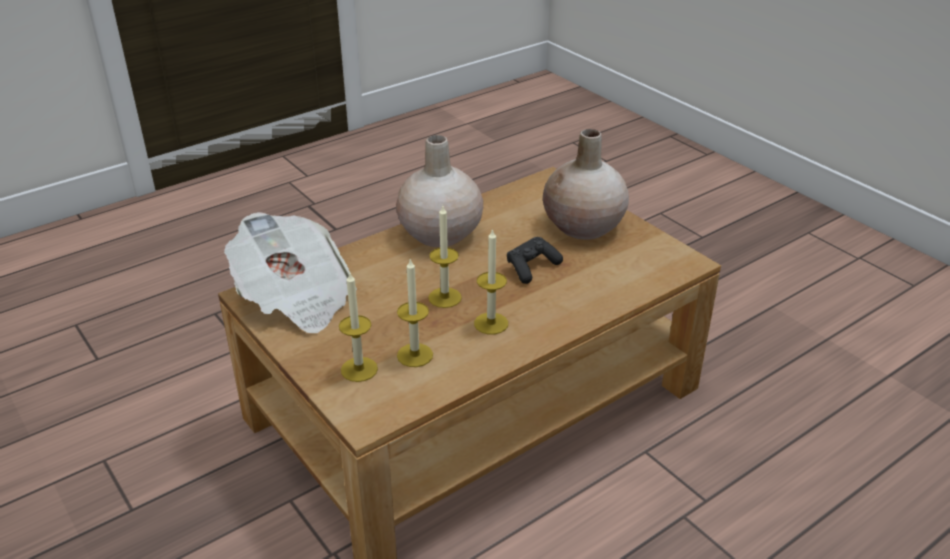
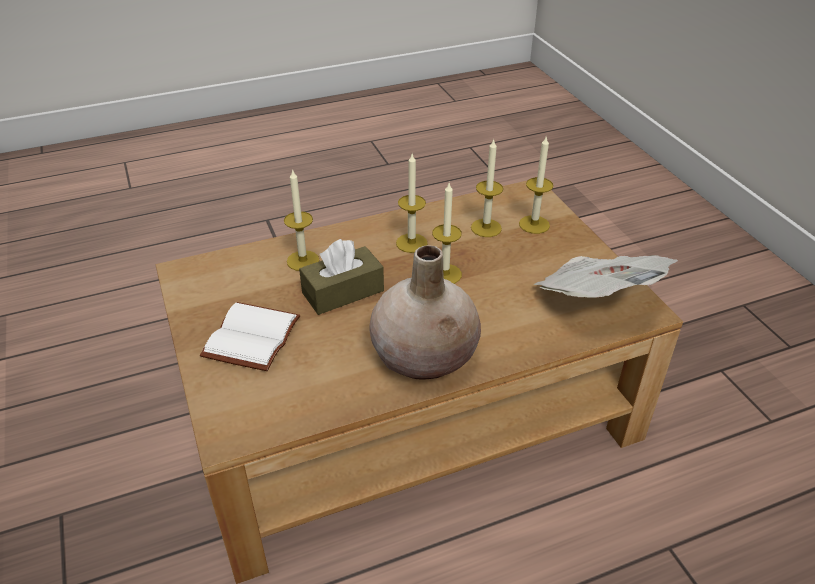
camera: 165 degrees left, 5 degrees up
(532, 268) = (343, 292): black game controller -> brown tissue box
(583, 227) = (250, 336): beige vase -> white book
(588, 288) = (303, 260): none -> candle

